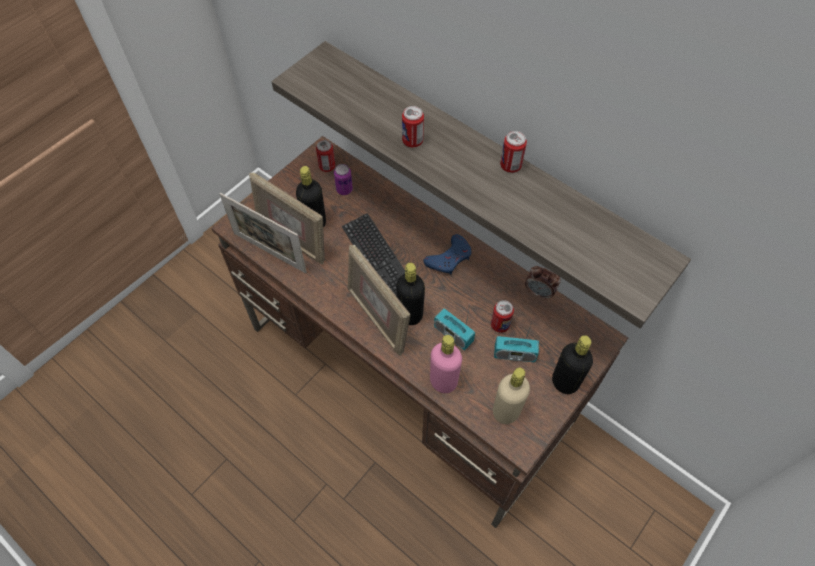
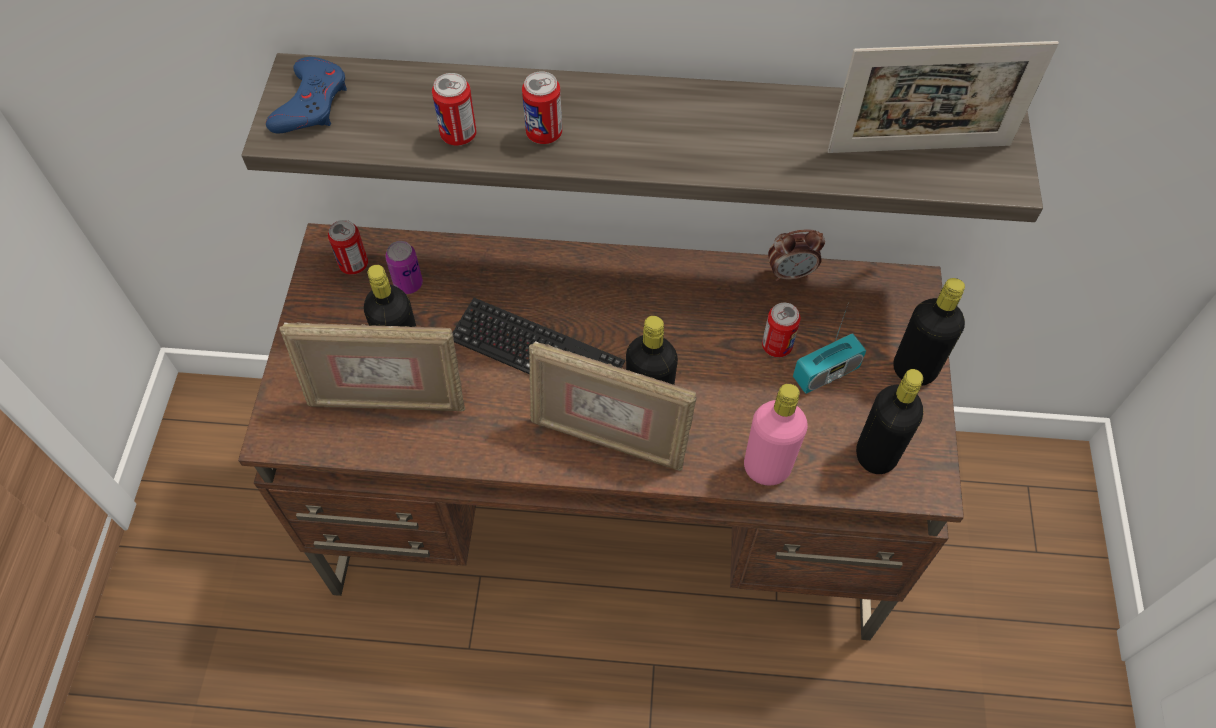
camera: 35 degrees left, 0 degrees up
(269, 252) = (367, 441): picture frame -> picture frame (919, 148)
(449, 258) = (638, 295): blue game controller -> blue game controller (311, 103)
(453, 334) = (727, 396): radio -> none
(506, 411) = (876, 455): beige bottle -> black bottle
(510, 166) = (709, 98): can -> can (458, 135)

